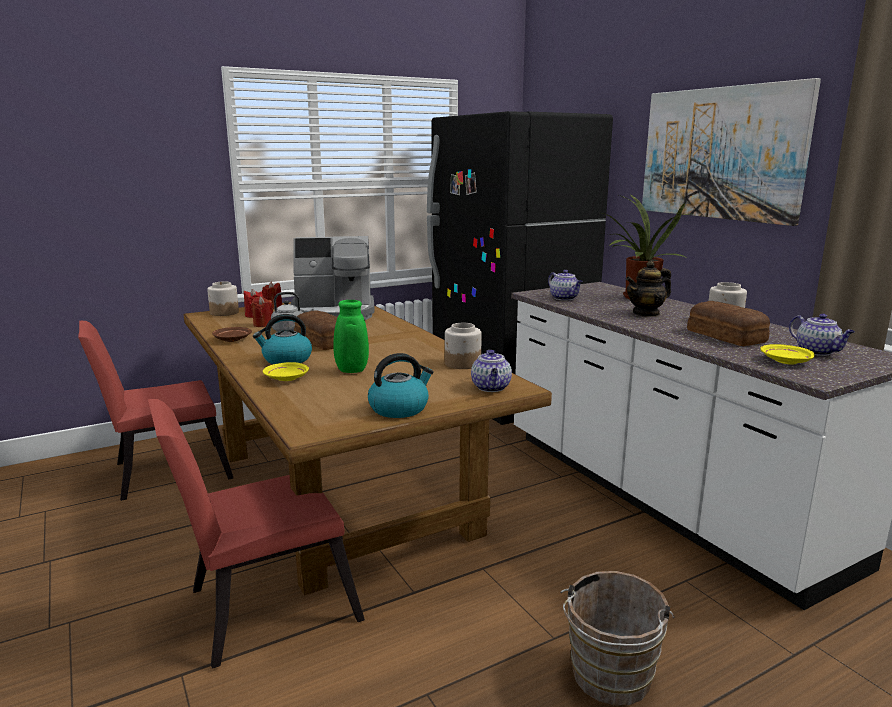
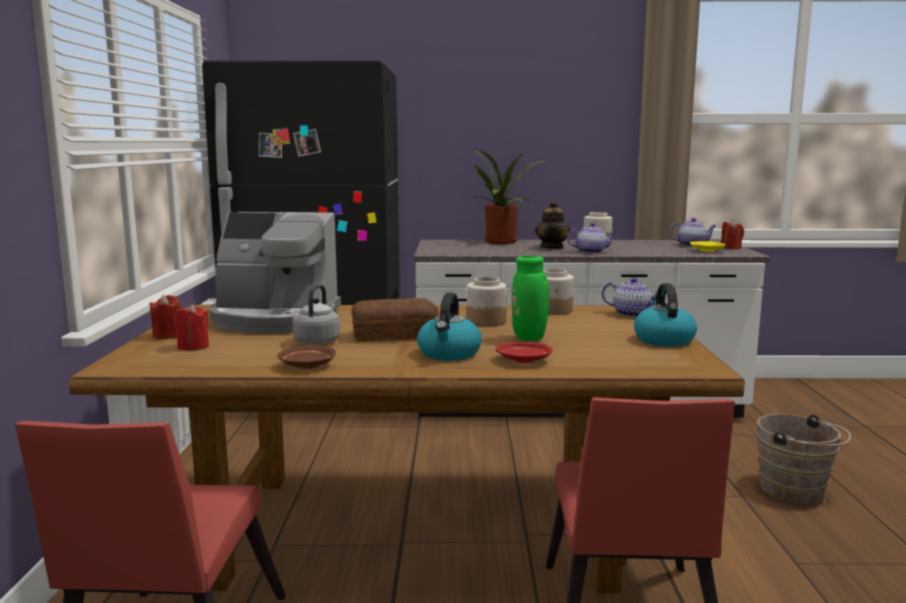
camera: 60 degrees left, 5 degrees down
(224, 312) = (133, 357): jar -> jar (485, 321)
(263, 324) = (257, 347): red candle -> red candle (731, 248)
(286, 378) = (524, 360): yellow plate -> red plate
(334, 314) = (274, 319): coffee machine -> coffee machine turned 75 degrees clockwise
(564, 298) = (468, 251): teapot -> teapot (591, 252)
(721, 153) = (523, 112): picture -> none
(726, 336) = (636, 248): bread -> none

